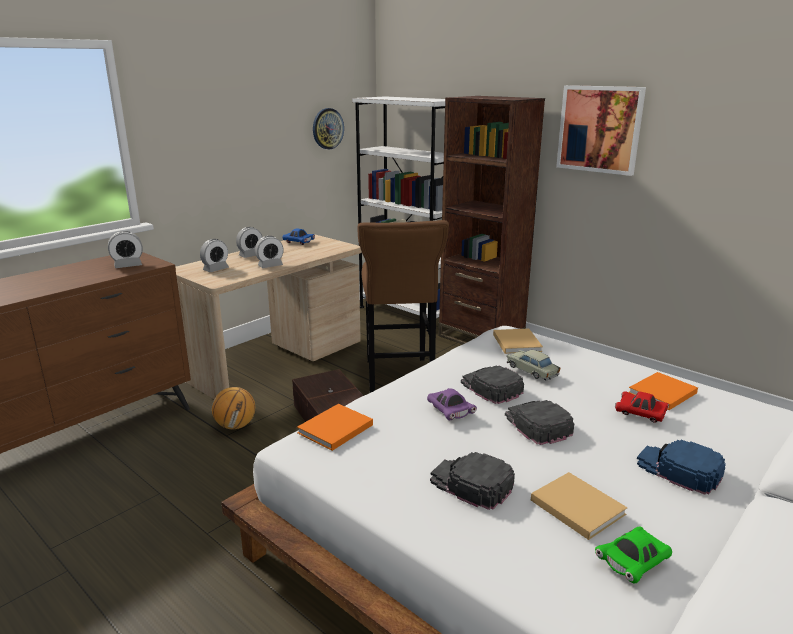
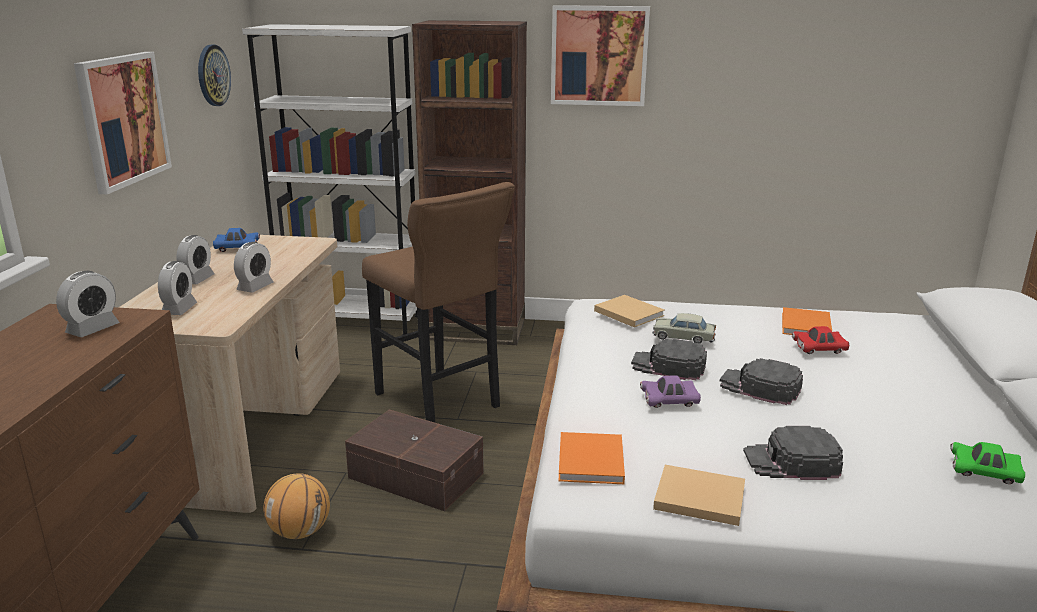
camera: 35 degrees left, 0 degrees up
(236, 150) = (123, 120): none -> picture
(450, 411) = (669, 402): purple toy car -> purple toy car turned 150 degrees clockwise
(575, 506) = (889, 446): beige book -> beige book (696, 497)
(632, 563) = (984, 473): green toy car -> green toy car turned 90 degrees clockwise
(679, 470) = (906, 387): blue cap -> none

